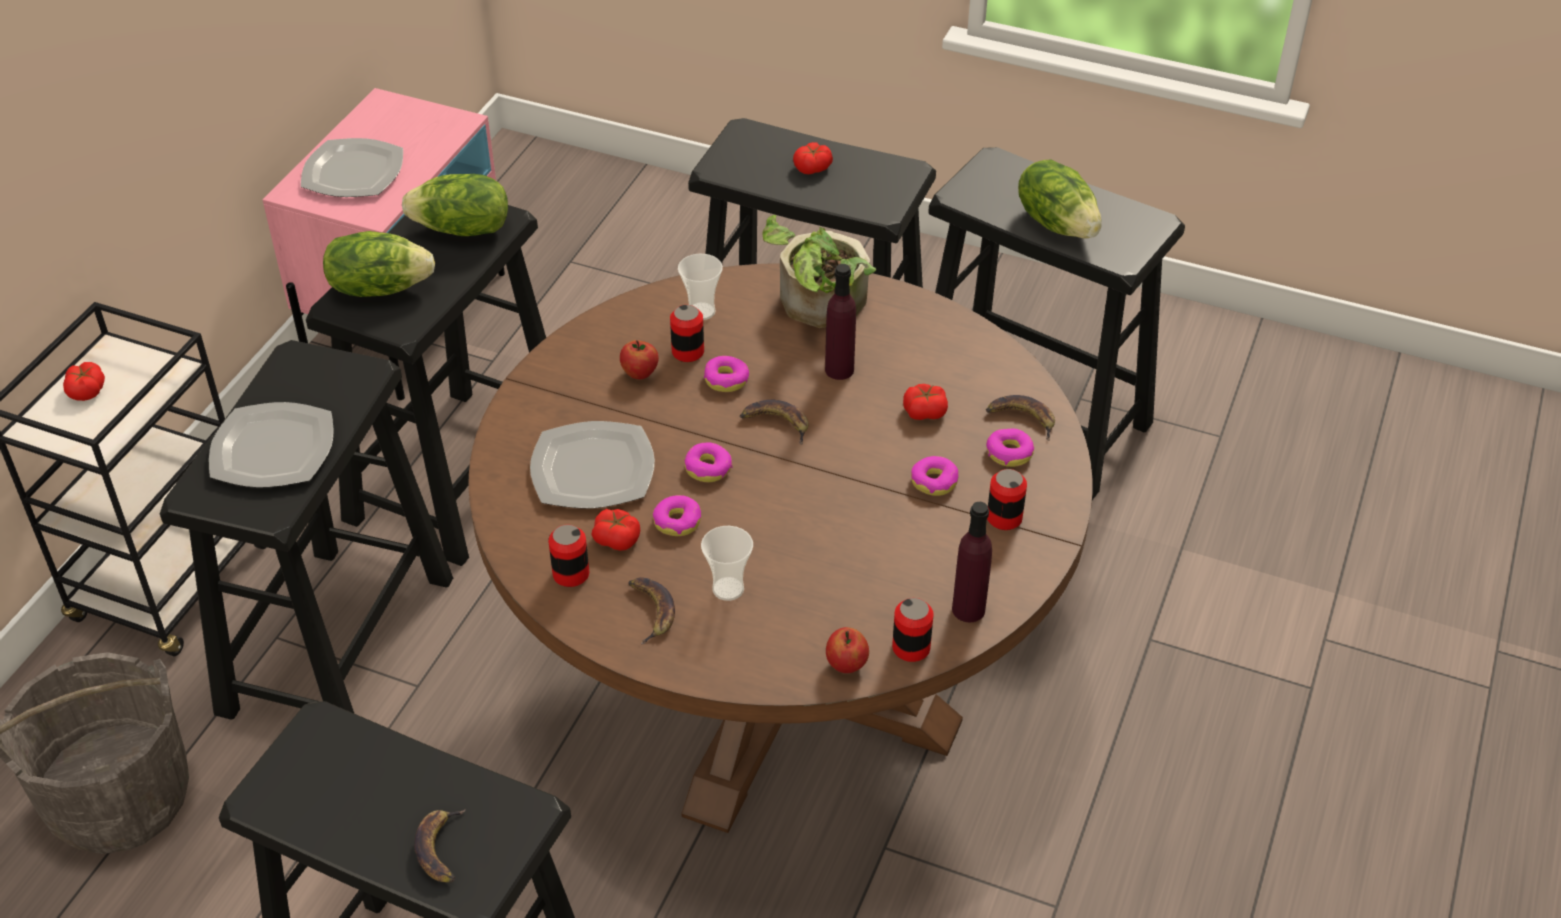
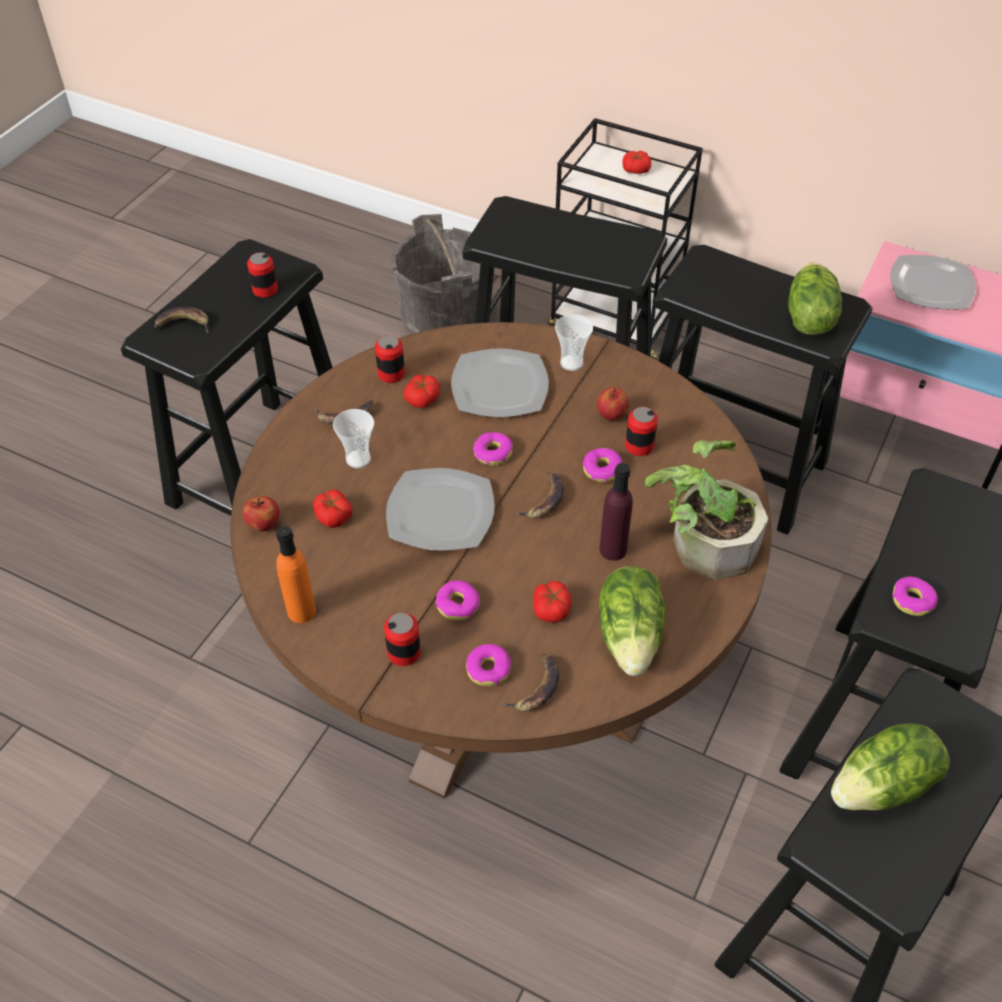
camera: 95 degrees right, 5 degrees up
(274, 448) = (548, 236): plate -> plate (441, 513)
(379, 287) = (728, 276): lettuce -> lettuce (631, 636)
(677, 521) = (435, 433): donut -> donut (912, 601)
(701, 311) = (694, 457): cup -> cup (571, 363)
(812, 167) = (950, 564): tomato -> tomato (333, 516)
(911, 648) = (270, 567): can -> can (265, 290)
(968, 609) = (301, 611): purple bottle -> orange bottle

